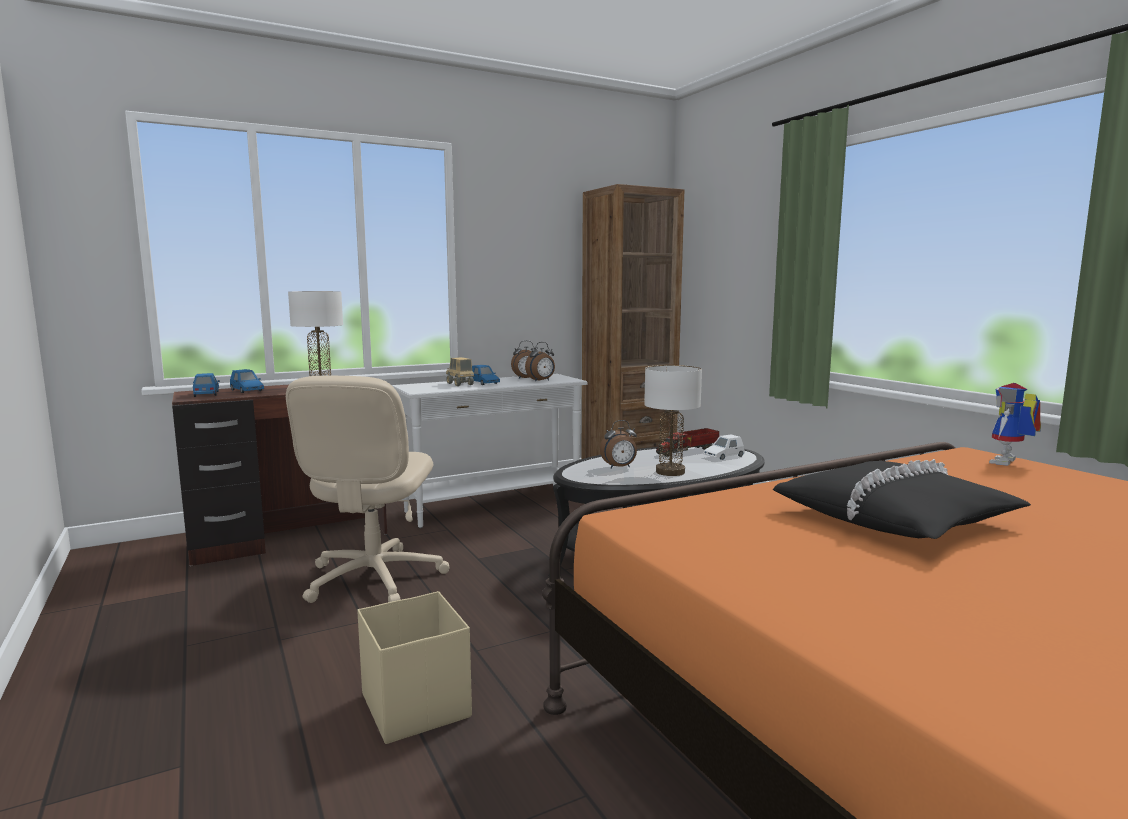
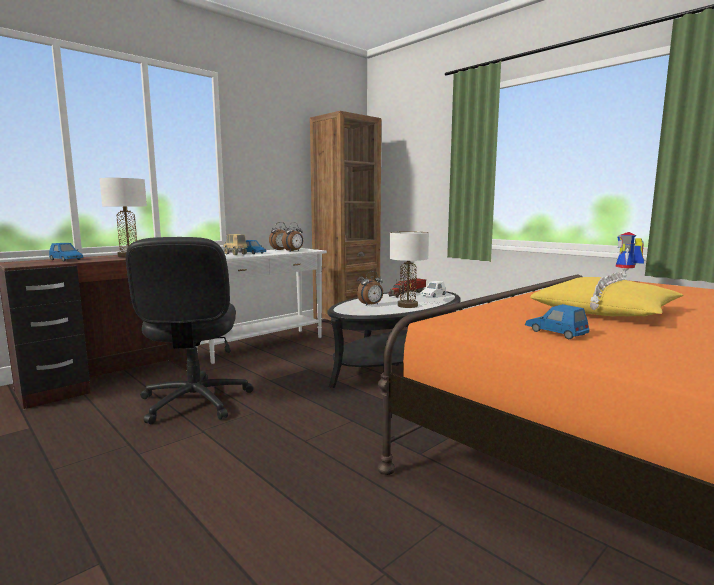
camera: 15 degrees left, 0 degrees up
(207, 394) = (31, 262): blue toy car -> blue toy car (556, 332)
(374, 578) = (195, 401): beige office chair -> black office chair
(416, 705) = (280, 484): beige storage box -> none
(895, 518) = (605, 311): black pillow -> yellow pillow

